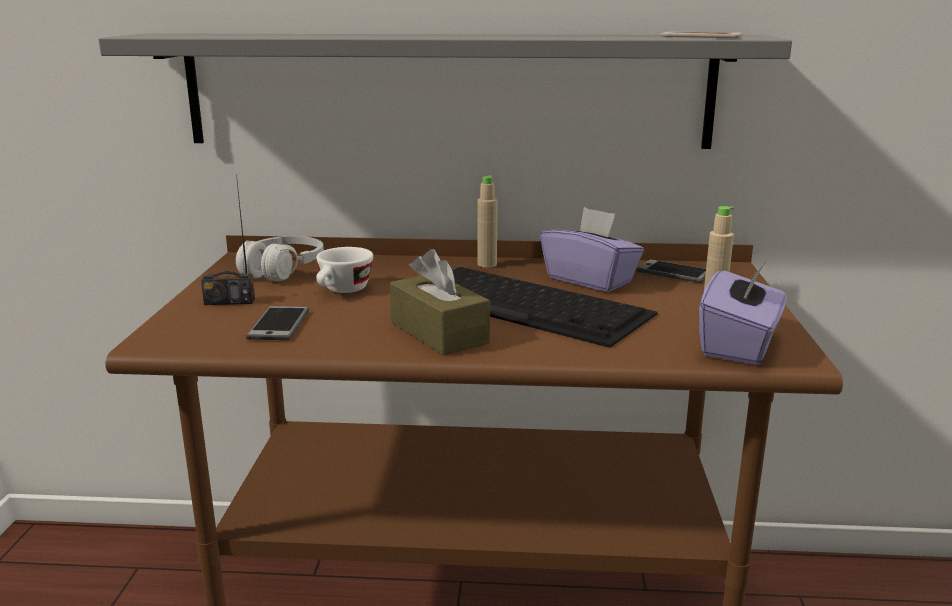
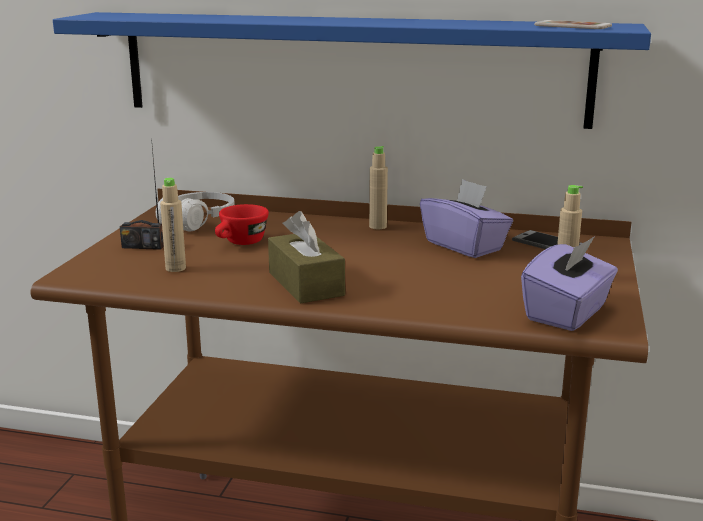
camera: 10 degrees right, 0 degrees up
(279, 324) = (175, 268): phone -> beige bottle
(342, 291) = (240, 243): white cup -> red cup
(447, 91) = (350, 68): grey shelf -> blue shelf
(528, 303) = (396, 264): keyboard -> none

